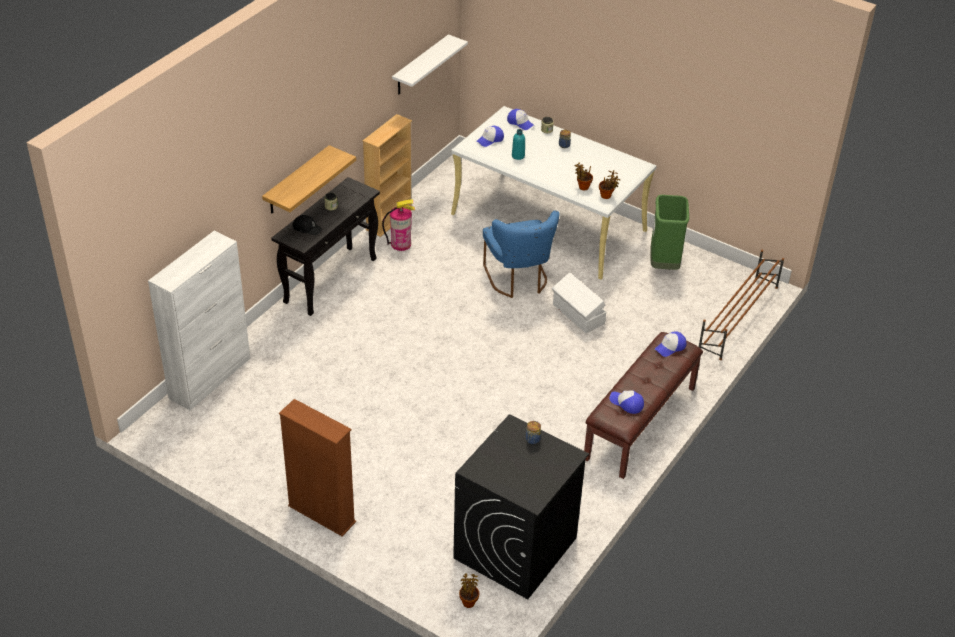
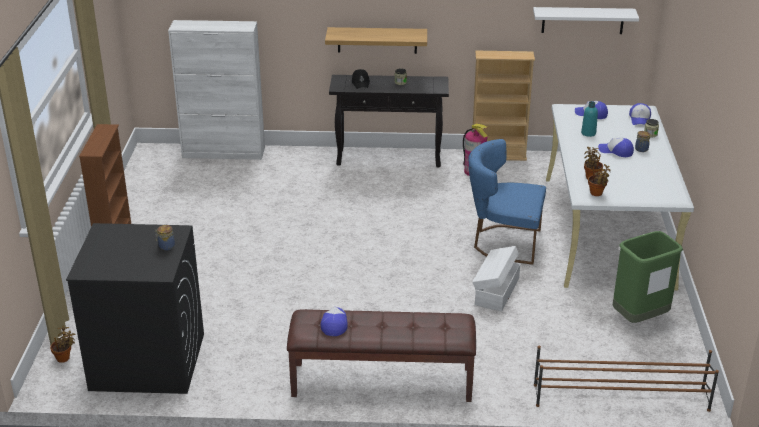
camera: 60 degrees right, 10 degrees down
(518, 280) = (503, 243): blue chair -> blue chair turned 60 degrees clockwise
(670, 347) = (448, 325): cap -> cap (616, 151)

